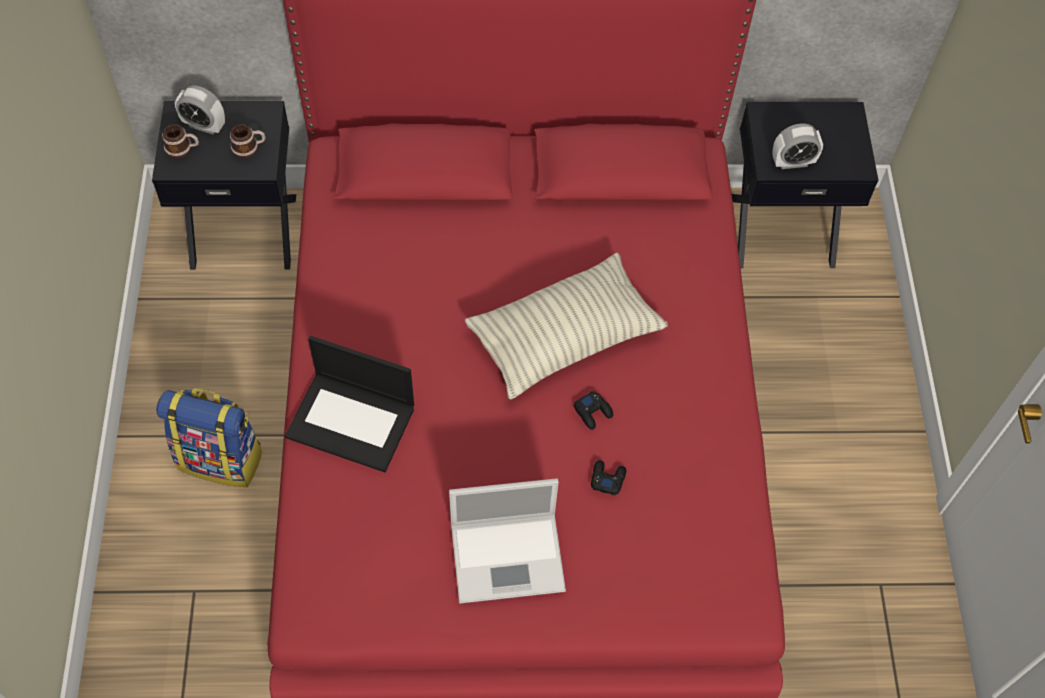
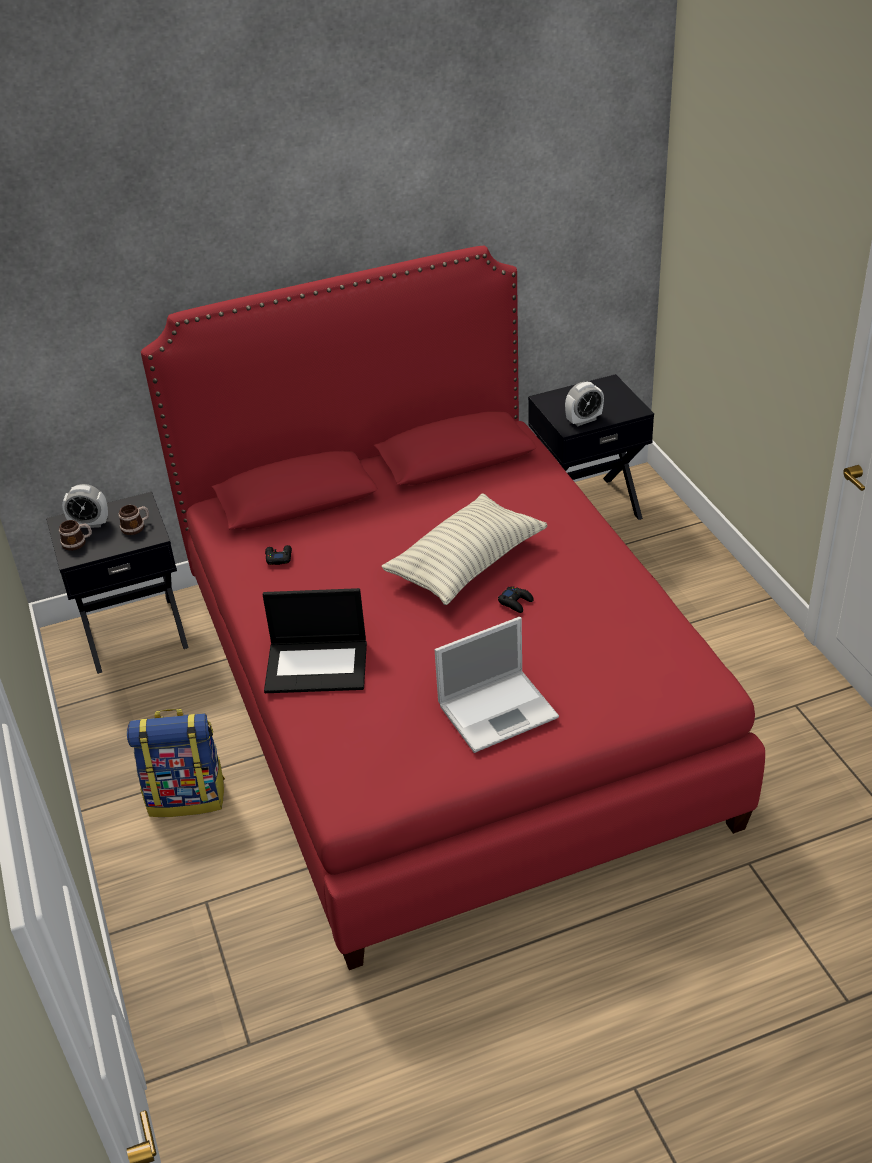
camera: 15 degrees left, 20 degrees down
(607, 478) = (551, 639): black game controller -> black game controller (278, 557)

